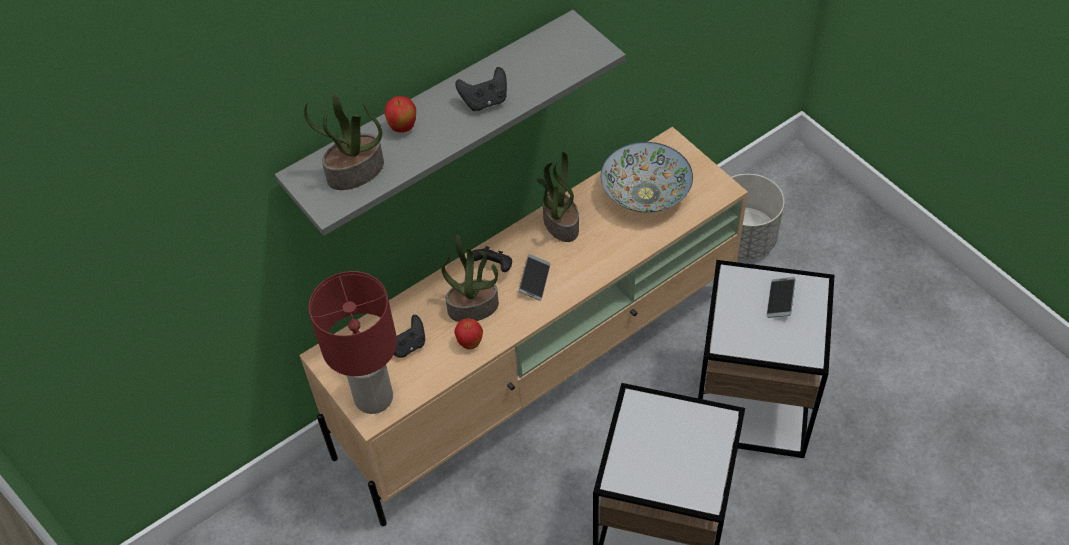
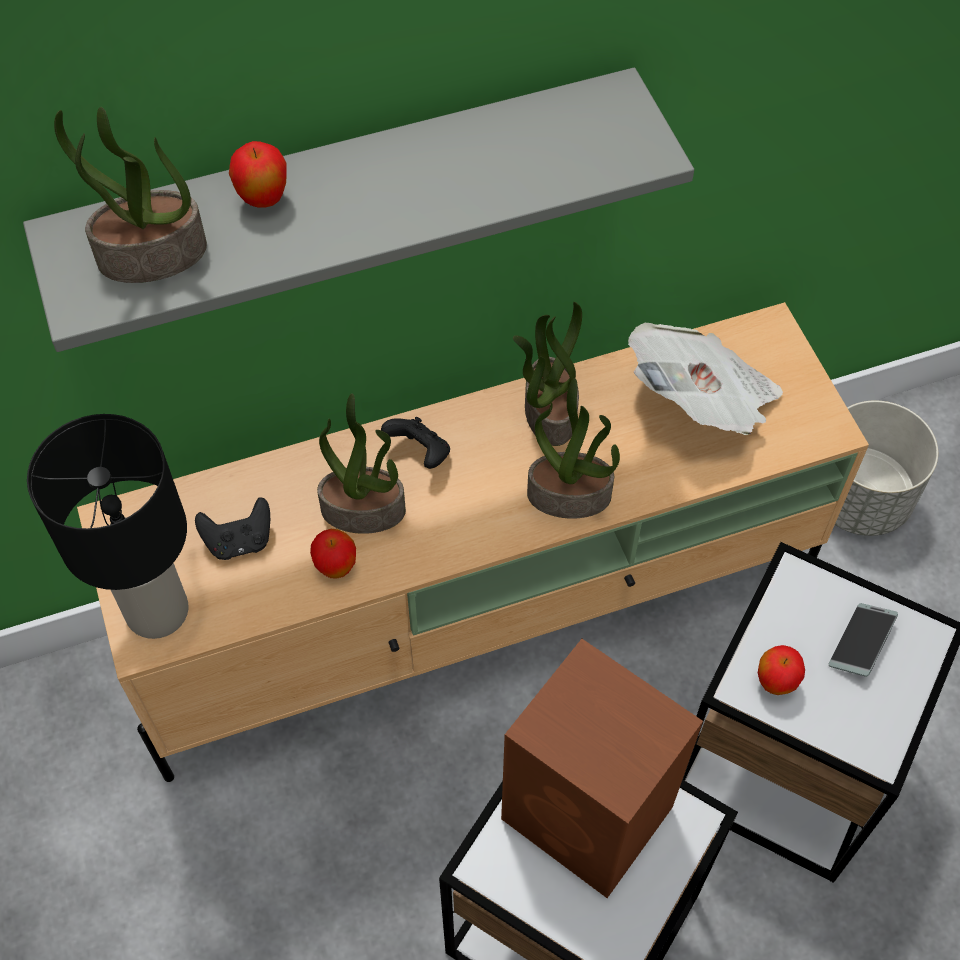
camera: 15 degrees right, 5 degrees up
(374, 398) = (158, 612): red table lamp -> black table lamp
(485, 101) = (419, 189): black game controller -> none
(534, 280) = (475, 493): phone -> none
(590, 265) = (570, 494): none -> potted plant
(646, 194) = (702, 401): bowl -> newspaper
(665, 434) = (590, 815): none -> brown speaker
(741, 335) = (775, 683): none -> apple

